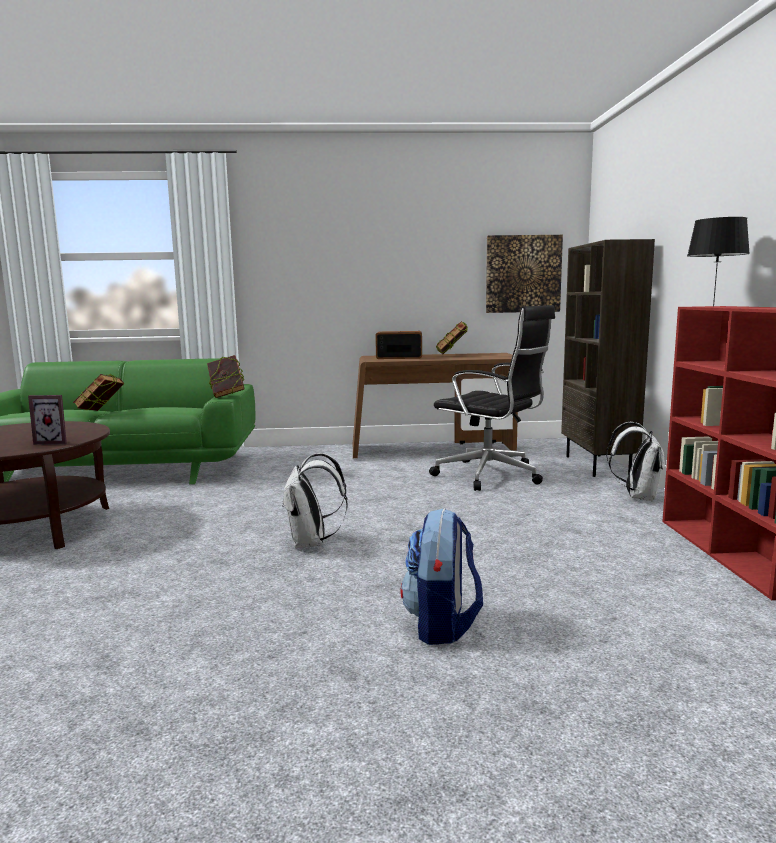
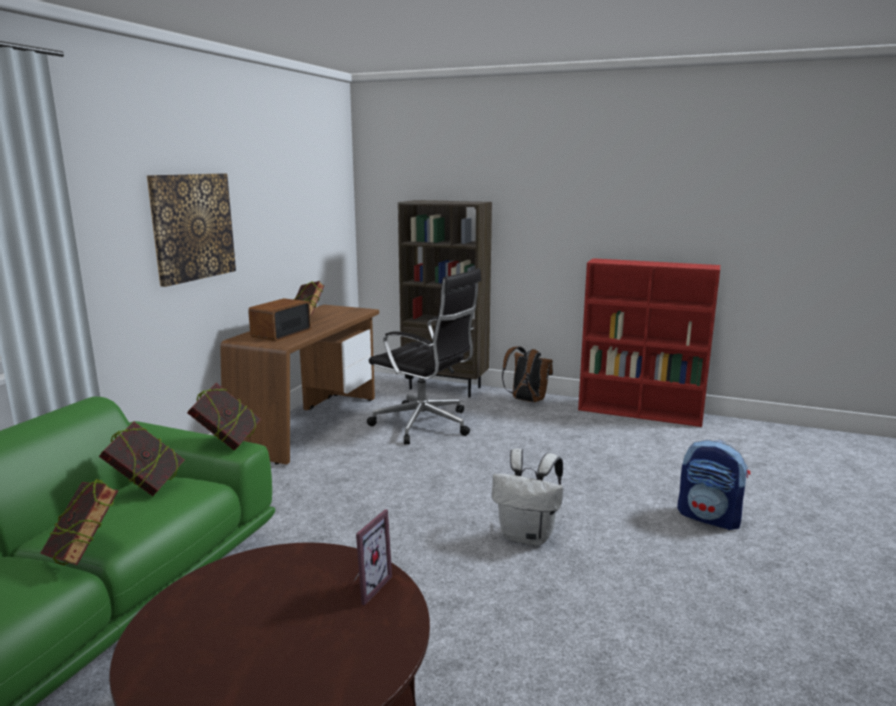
camera: 65 degrees left, 5 degrees up
(178, 405) = (147, 487): none -> book
(491, 476) = (425, 425): black office chair -> black office chair turned 60 degrees clockwise
(523, 274) = (323, 222): picture -> picture (192, 227)
(637, 496) = (526, 400): white backpack -> brown backpack
(713, 306) = (612, 261): black table lamp -> none

